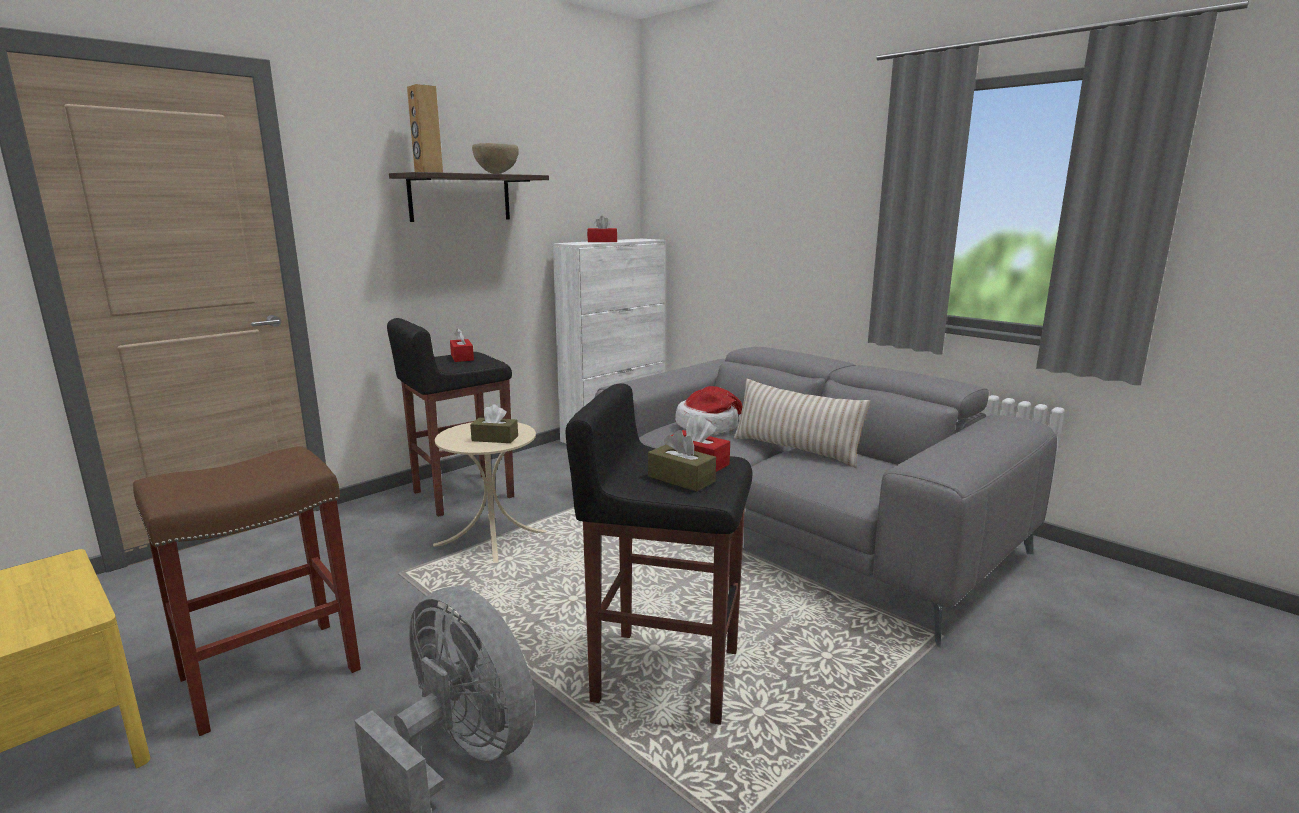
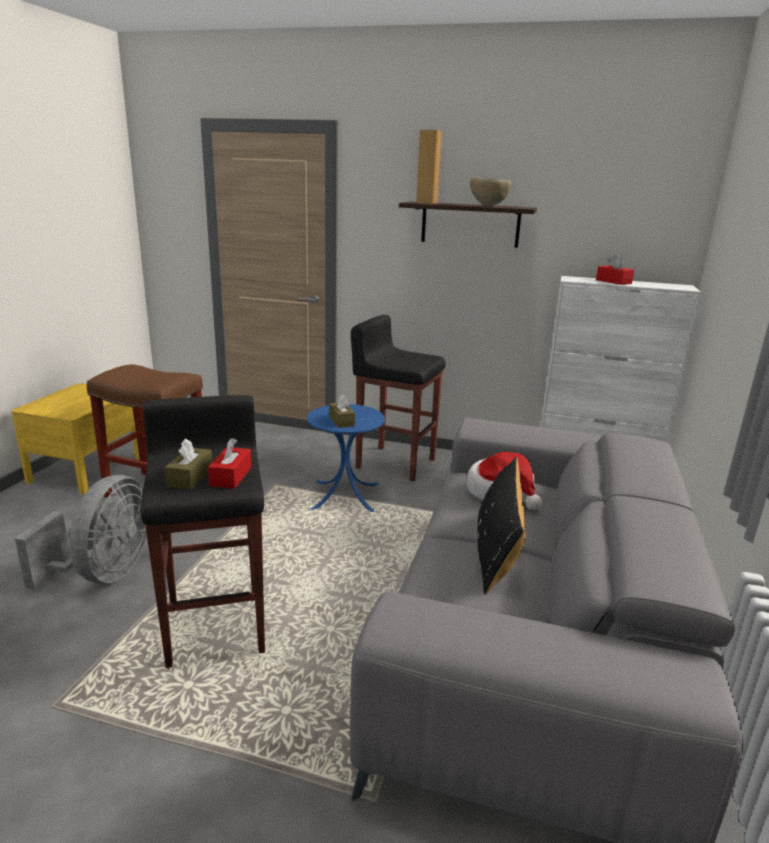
camera: 60 degrees right, 5 degrees up
(462, 357) = (416, 357): red tissue box -> none
(492, 538) = (344, 496): beige side table -> blue side table
(795, 449) = (497, 549): beige pillow -> black pillow

